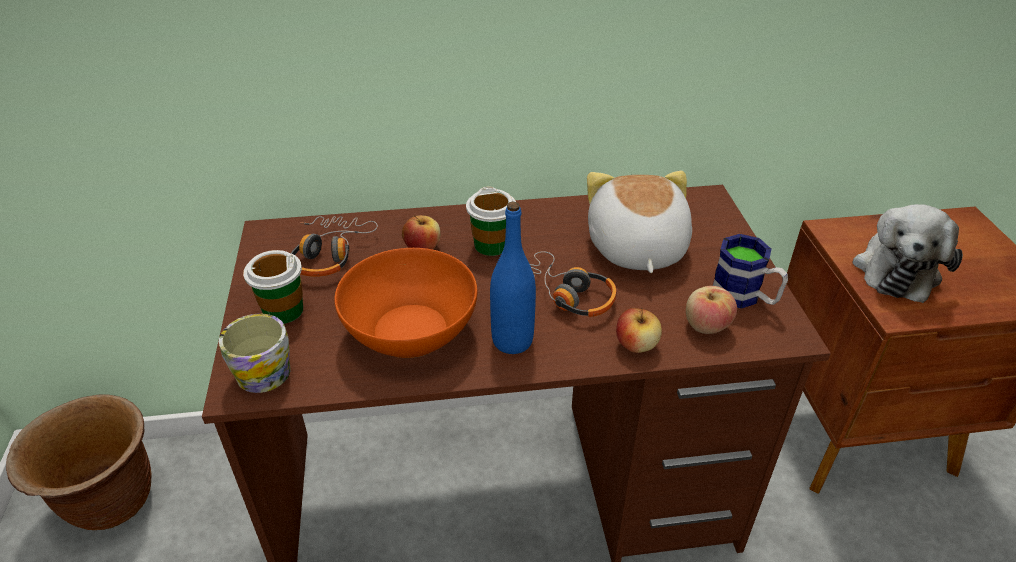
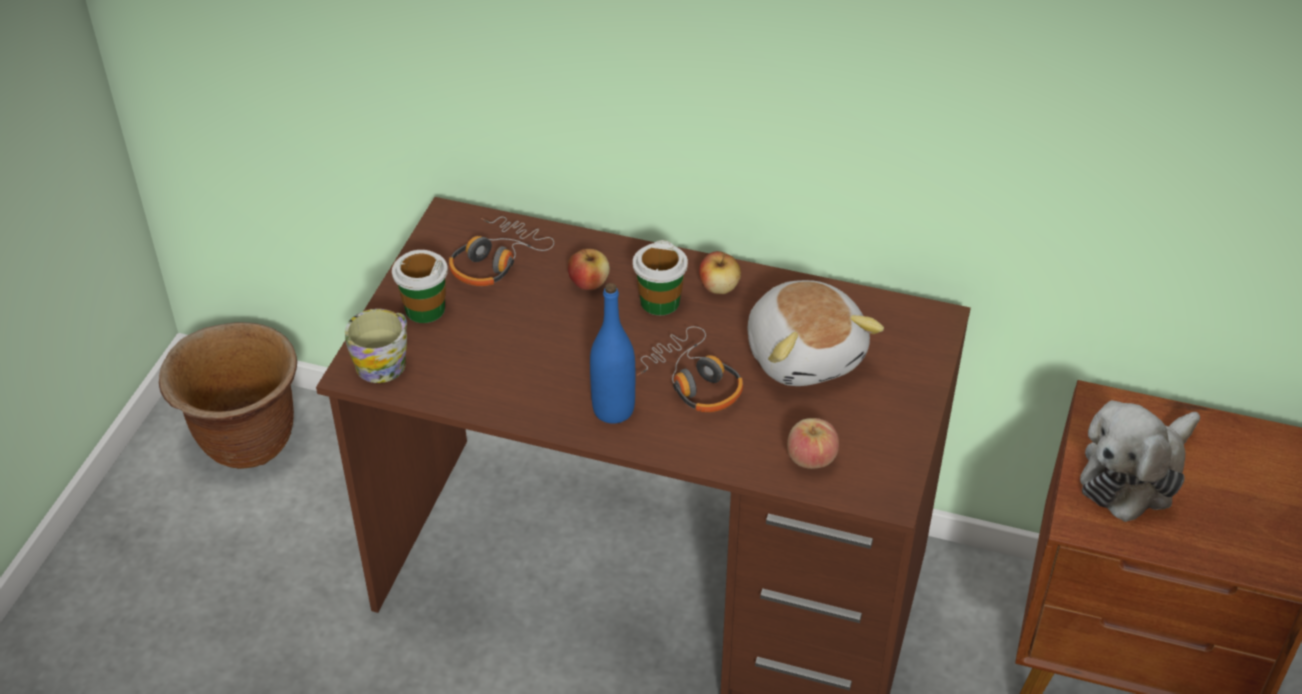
camera: 25 degrees right, 5 degrees up
(410, 331) = (526, 368): orange bowl -> none
(635, 248) = (805, 354): plush toy -> plush toy turned 135 degrees clockwise
(636, 345) = (727, 454): apple -> apple (719, 287)
(744, 297) = (876, 443): mug -> none

